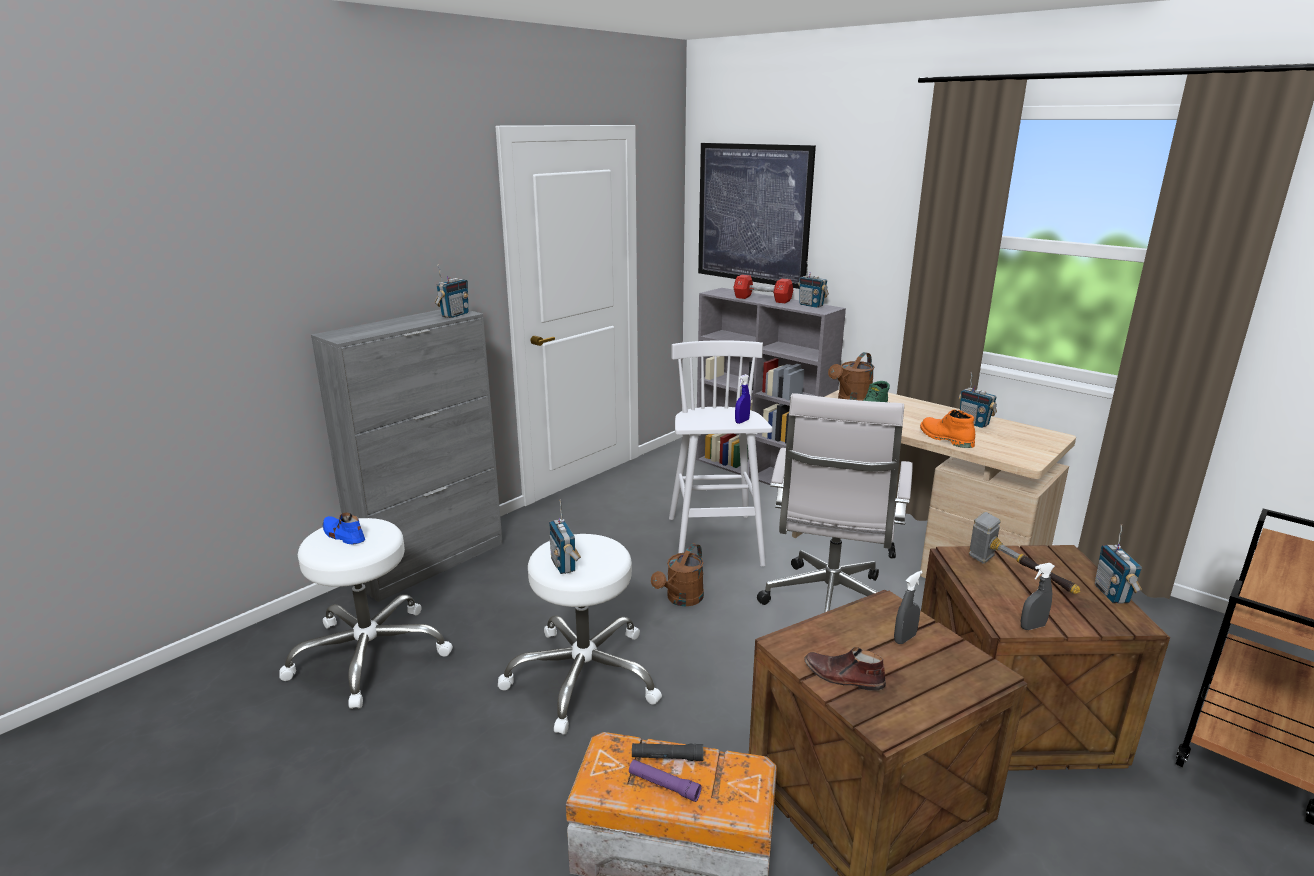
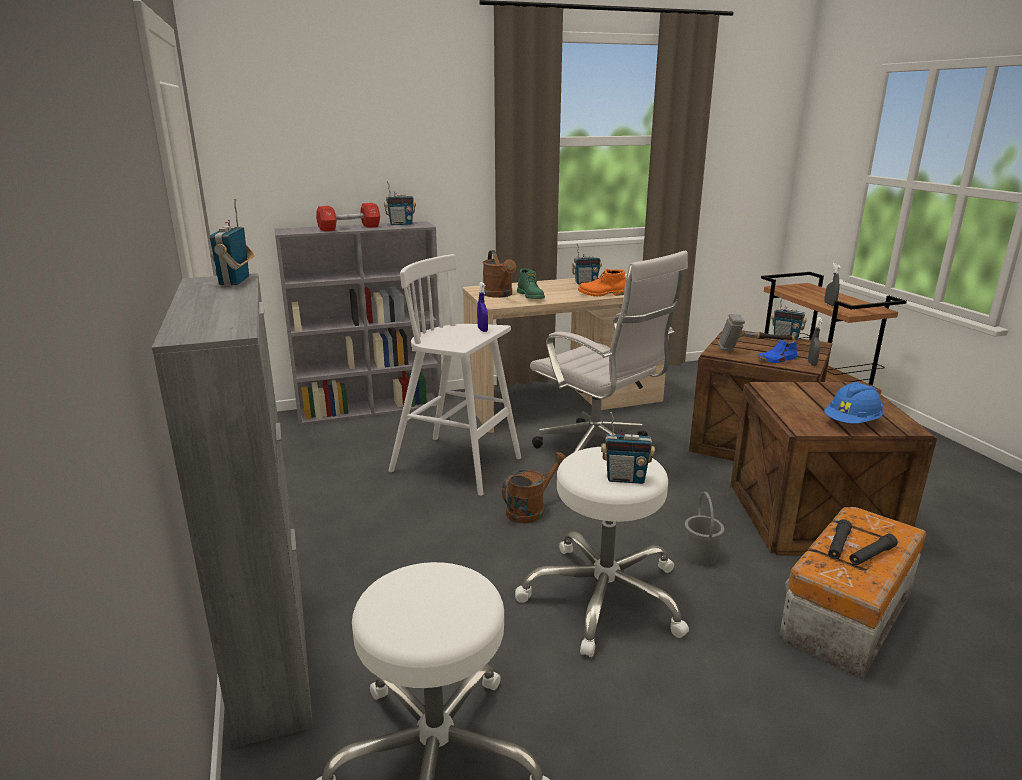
camera: 60 degrees left, 0 degrees up
(343, 535) = (412, 608): blue shoe -> blue shoe (777, 360)
(454, 315) = (235, 281): radio -> radio turned 150 degrees counterclockwise
(664, 785) = (871, 555): purple flashlight -> black flashlight
(681, 599) = (530, 510): brown watering can -> brown watering can turned 105 degrees counterclockwise
(699, 719) = (701, 555): none -> grey bucket
(753, 214) = (302, 141): picture -> none
(843, 677) = (851, 423): brown shoe -> blue hard hat
(904, 638) = (812, 395): grey spray bottle -> grey spray bottle (829, 304)

